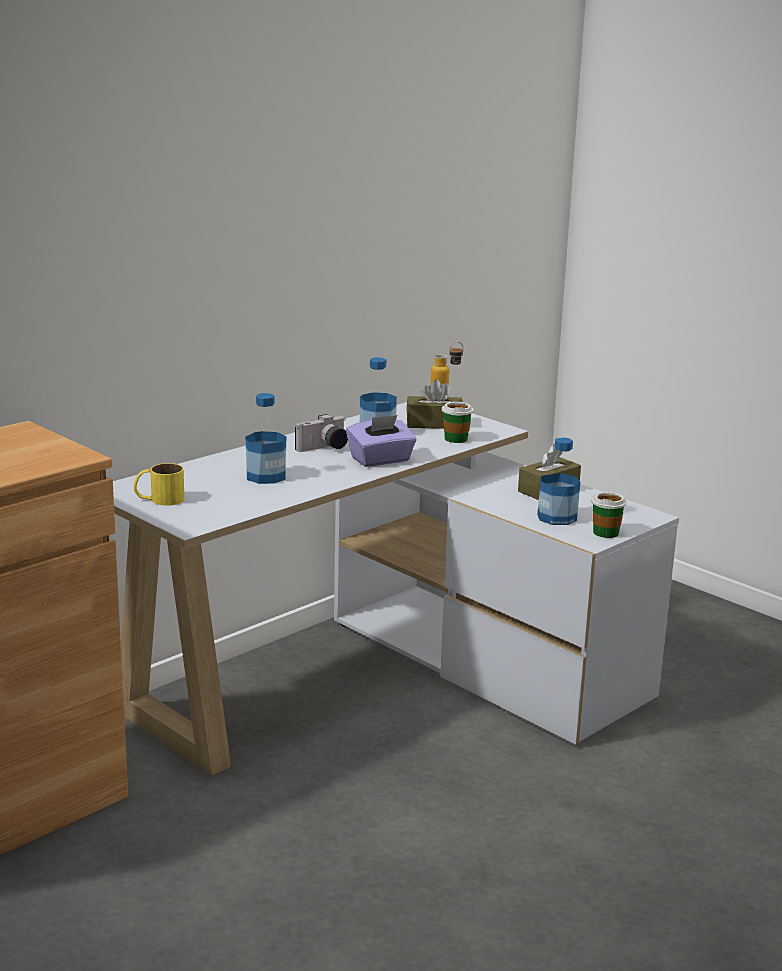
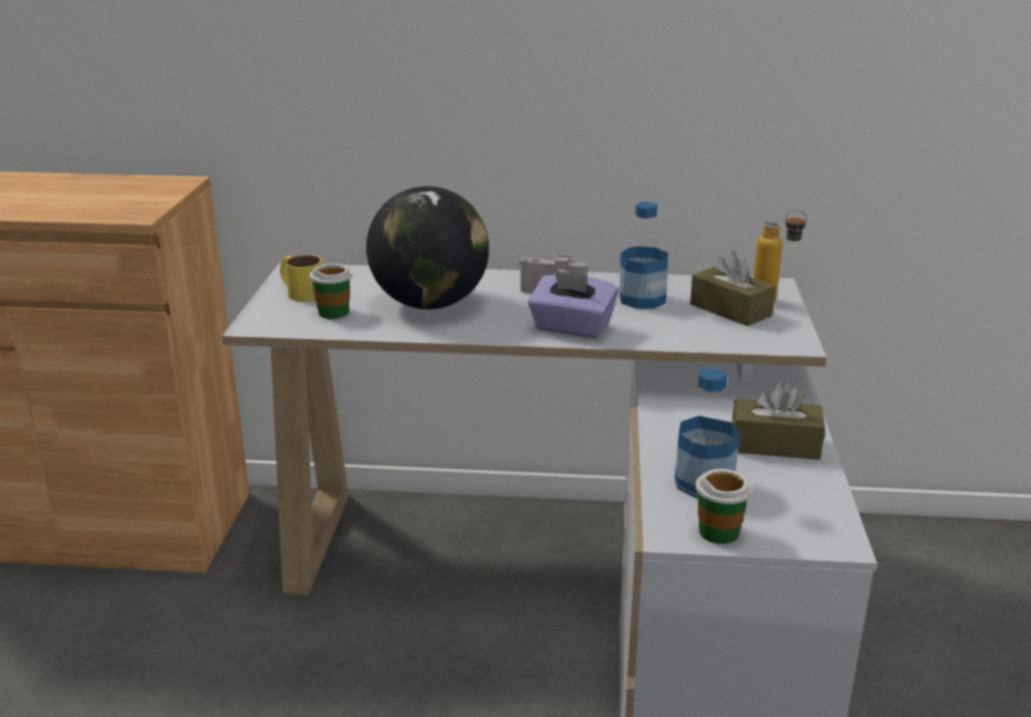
camera: 50 degrees right, 5 degrees up
(266, 476) = (430, 304): bottle -> globe
(456, 439) = (711, 335): cup -> cup (334, 312)

